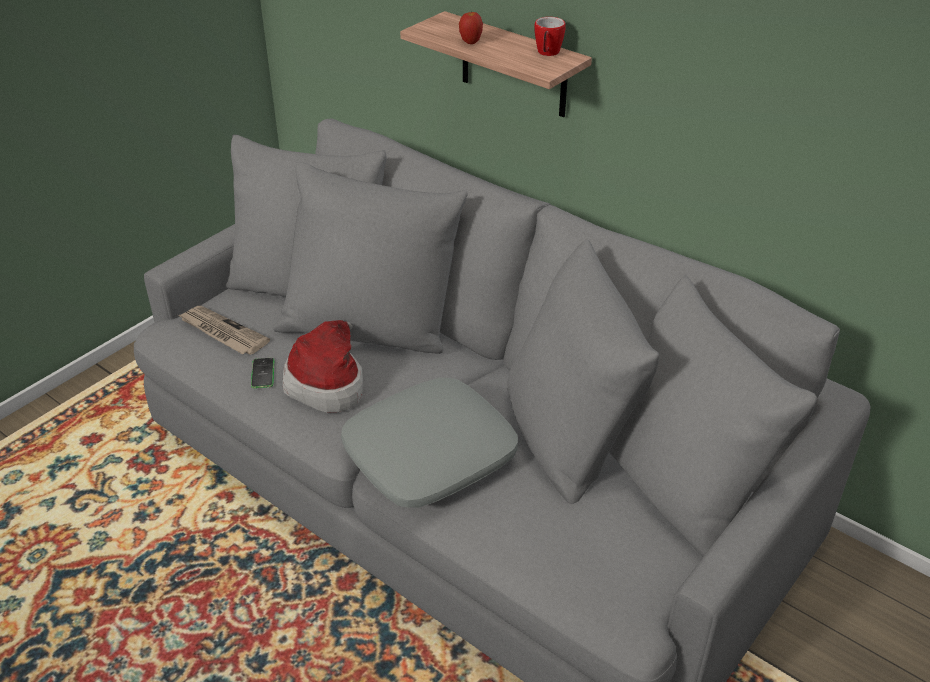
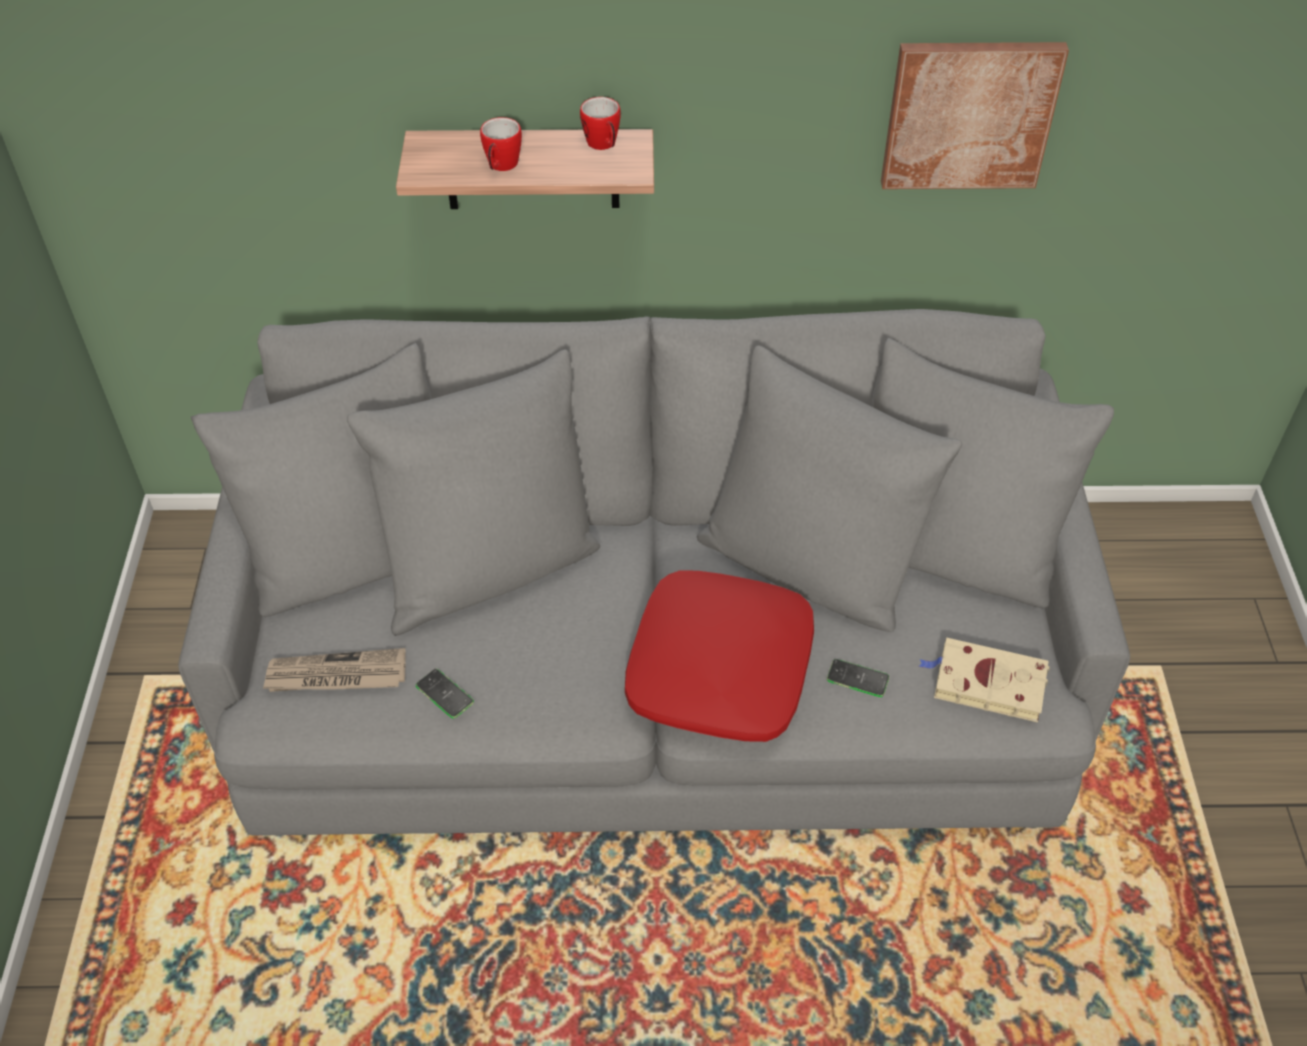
camera: 40 degrees left, 10 degrees up
(328, 382) = (529, 657): hat -> none
(430, 456) = (721, 670): grey pillow -> red pillow
(470, 42) = (501, 167): apple -> mug
(511, 515) = (857, 679): none -> phone
(601, 576) = (986, 683): none -> beige book
(828, 119) = (969, 114): none -> picture

